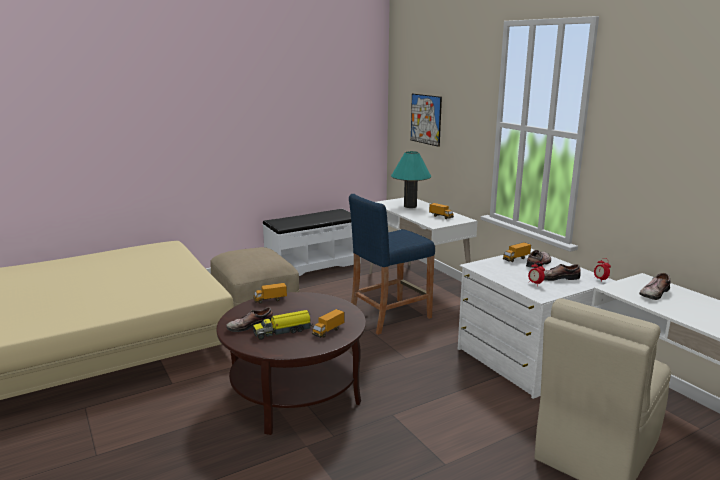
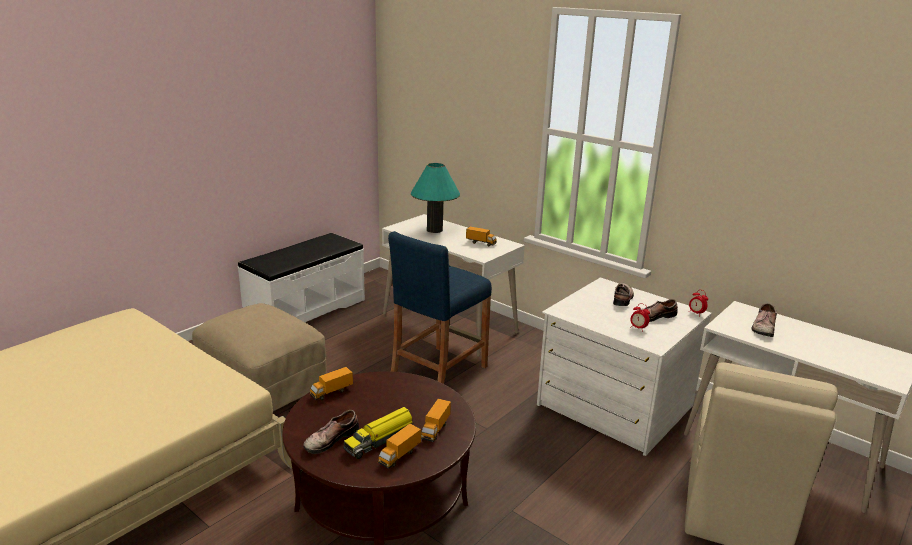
camera: 20 degrees left, 5 degrees up
(426, 119) = (437, 118): picture -> none
(516, 259) = (596, 295): toy truck -> toy truck (399, 456)

